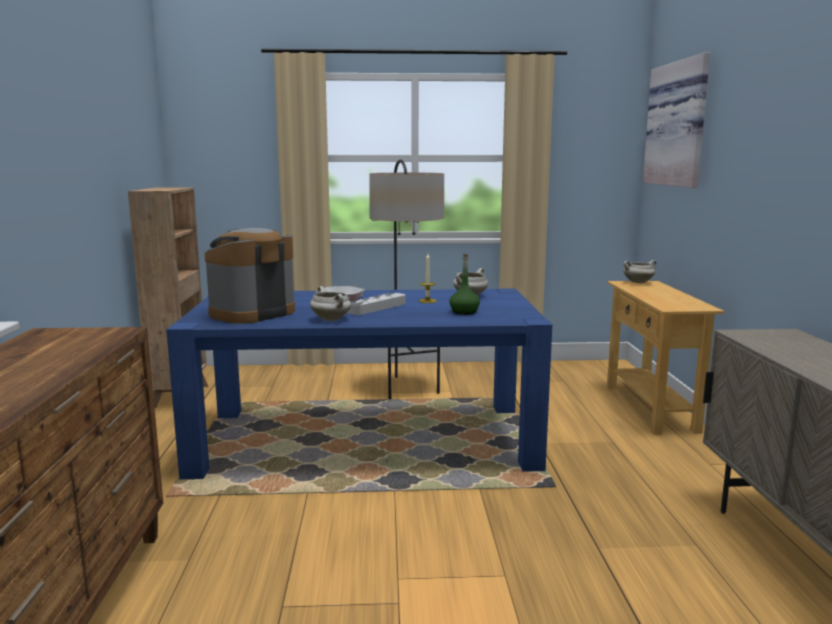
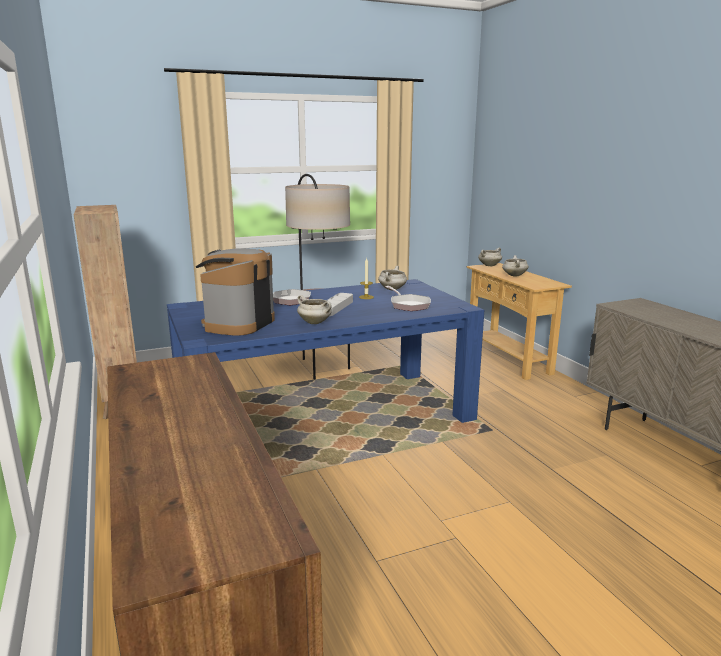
camera: 20 degrees left, 5 degrees up
(464, 312) = (408, 305): green bottle -> frying pan
(656, 294) = (514, 275): none -> white cooking pot
(680, 124) = (516, 142): picture -> none

